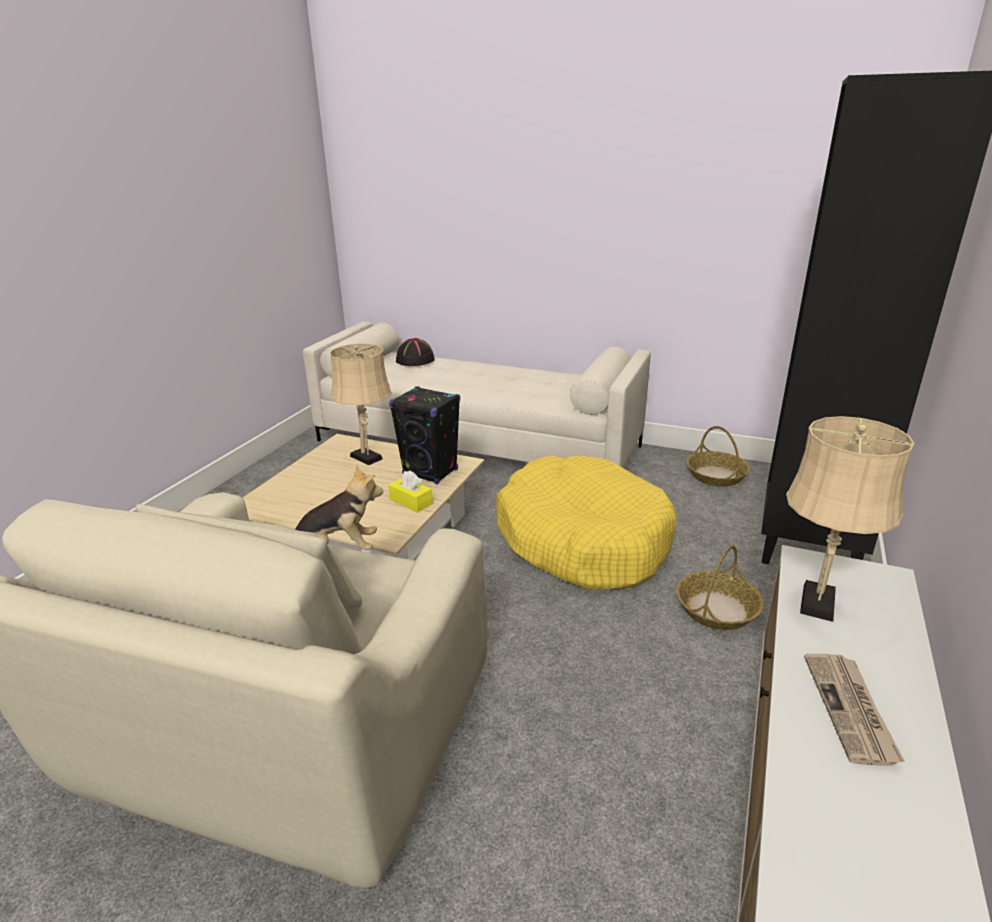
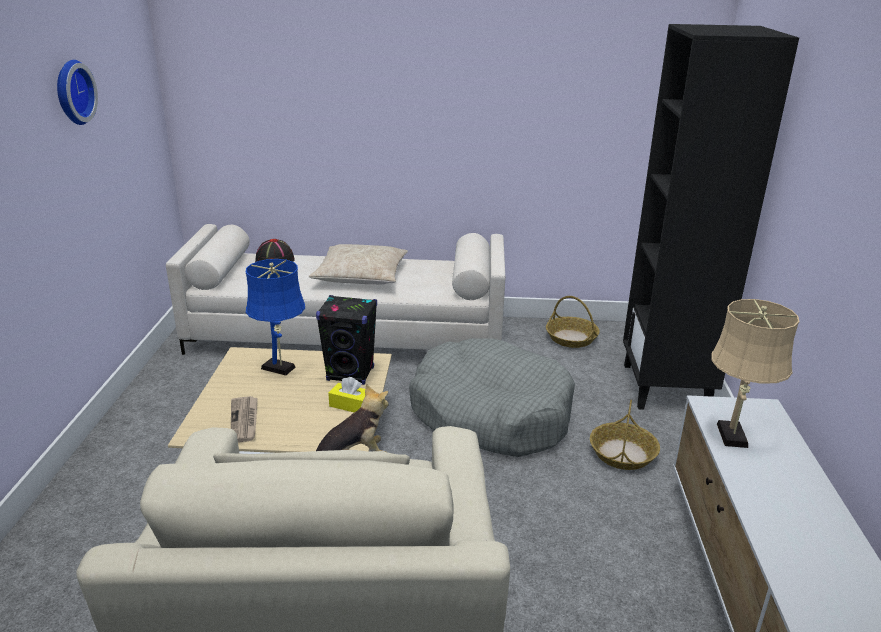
camera: 20 degrees left, 0 degrees up
(206, 170) = (71, 92): none -> wall clock
(368, 458) = (281, 369): beige table lamp -> blue table lamp
(488, 380) = (360, 275): none -> beige pillow
(582, 540) = (490, 414): yellow dog bed -> grey dog bed
(851, 710) = (787, 507): newspaper -> newspaper (244, 421)

